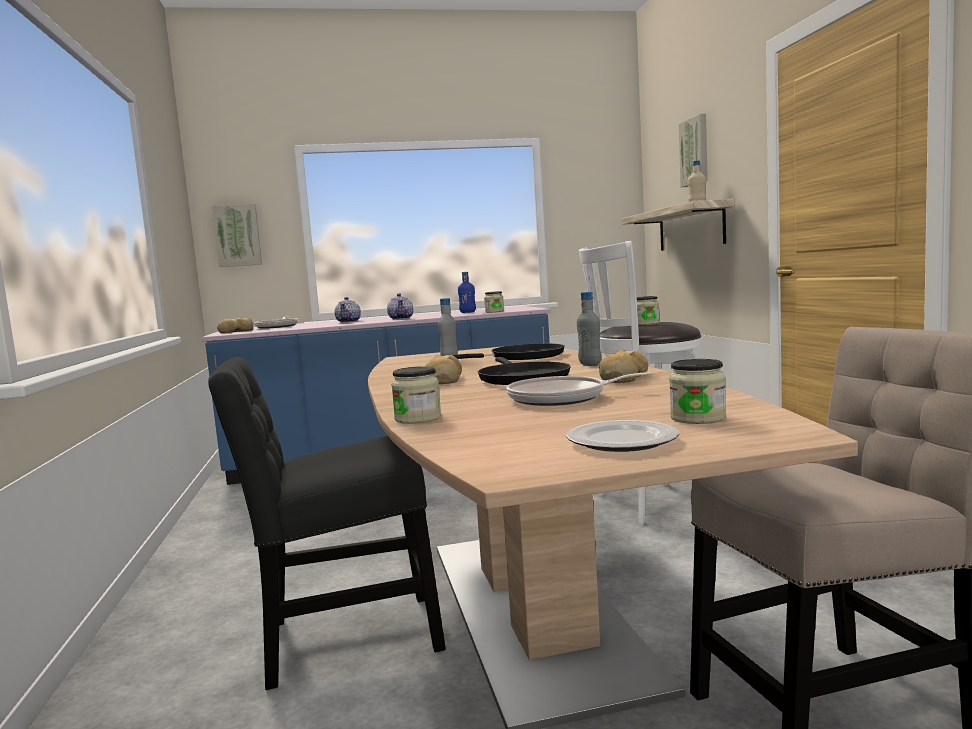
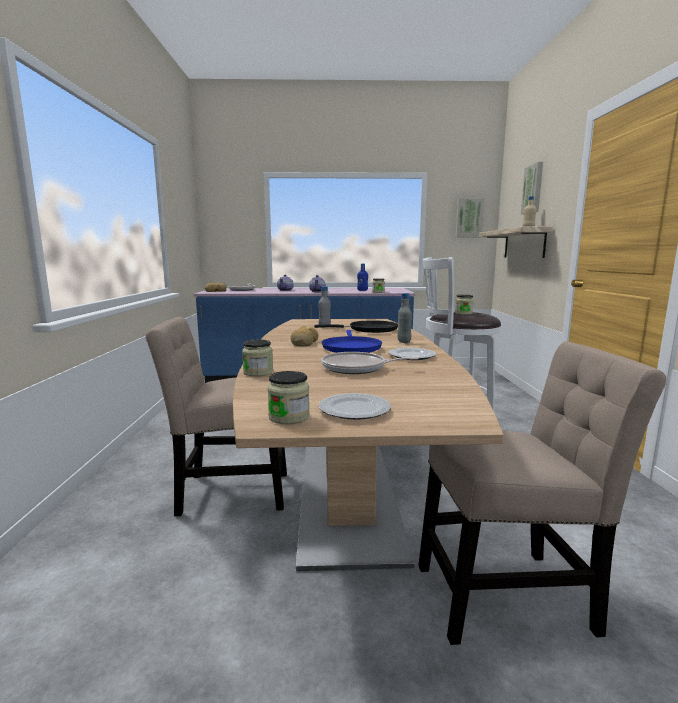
camera: 10 degrees right, 5 degrees up
(237, 235) = (225, 229): picture -> picture (469, 218)
(342, 639) = (228, 492): black chair -> beige chair
(522, 378) = (351, 348): black frying pan -> blue frying pan
(623, 378) = (412, 356): bread -> plate
(698, 418) = (421, 398): jar -> jar (289, 417)

